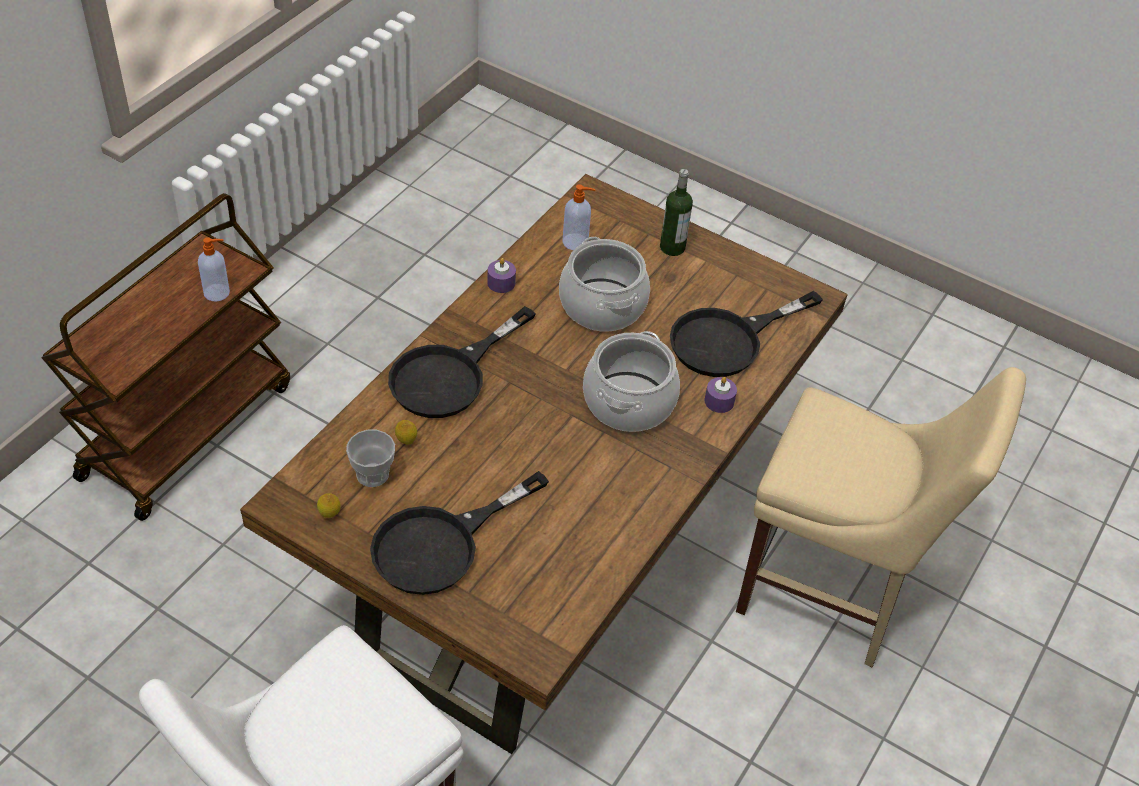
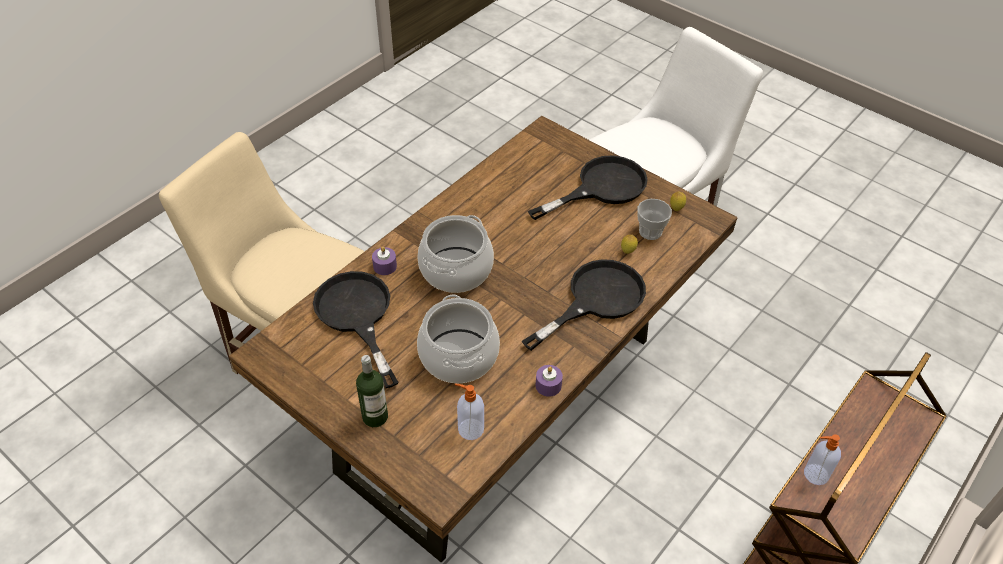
camera: 170 degrees left, 0 degrees up
(728, 340) = (357, 316): black frying pan -> black frying pan turned 90 degrees counterclockwise

